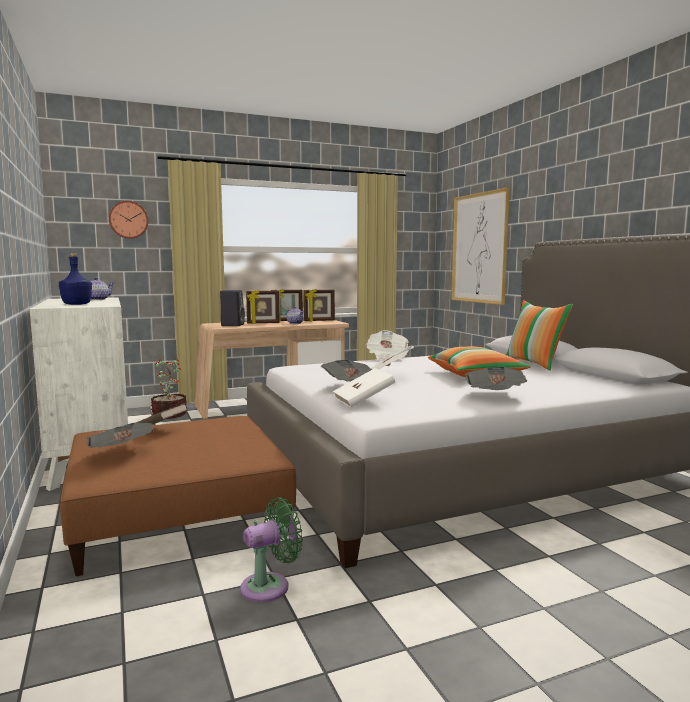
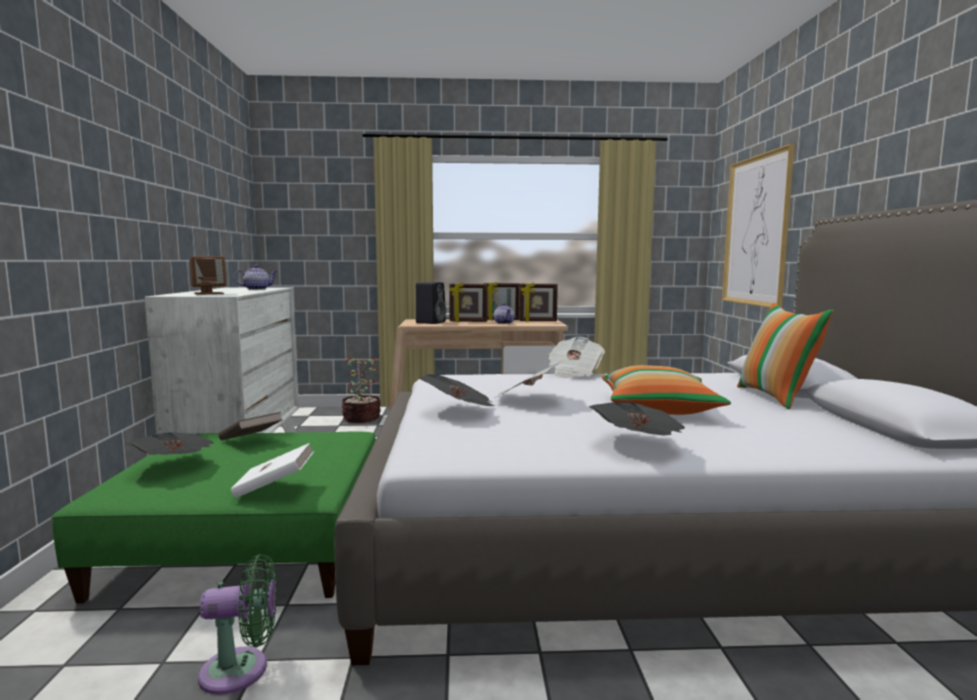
camera: 20 degrees right, 0 degrees up
(77, 304) = (209, 293): blue bottle -> brown speaker
(128, 220) = (334, 205): wall clock -> none
(178, 514) = (249, 542): brown ottoman -> green ottoman
(363, 401) = (442, 433): white book -> white book (275, 487)

